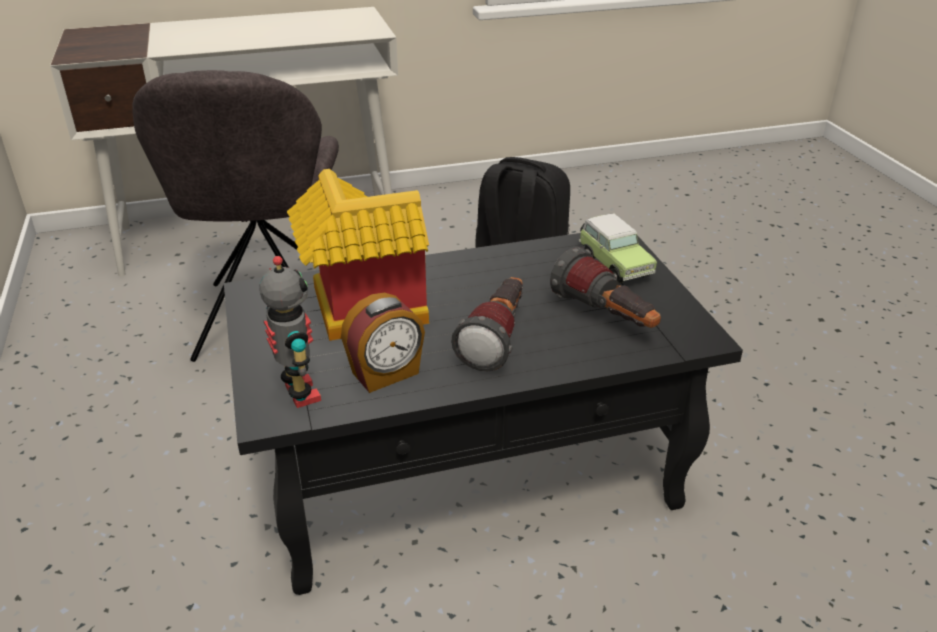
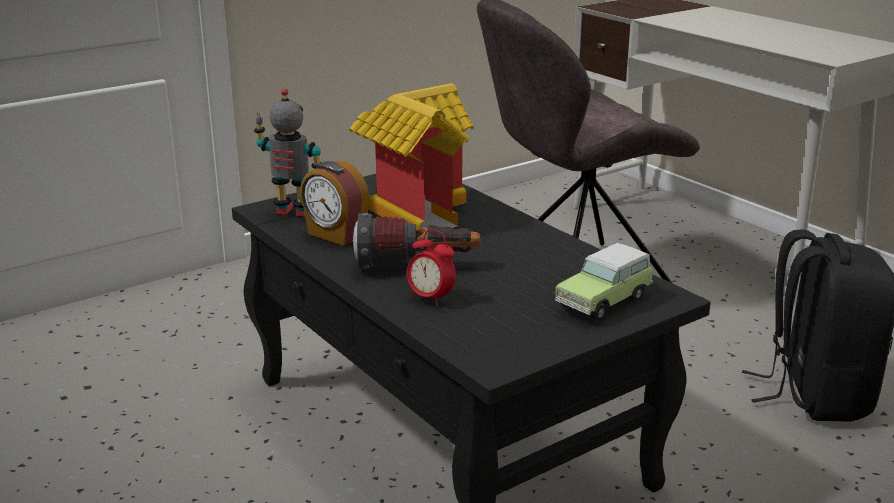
camera: 70 degrees right, 10 degrees down
(299, 394) = (293, 212): toy robot -> toy robot turned 120 degrees counterclockwise
(570, 344) = (430, 299): none -> alarm clock
(606, 317) = (493, 310): flashlight -> none

